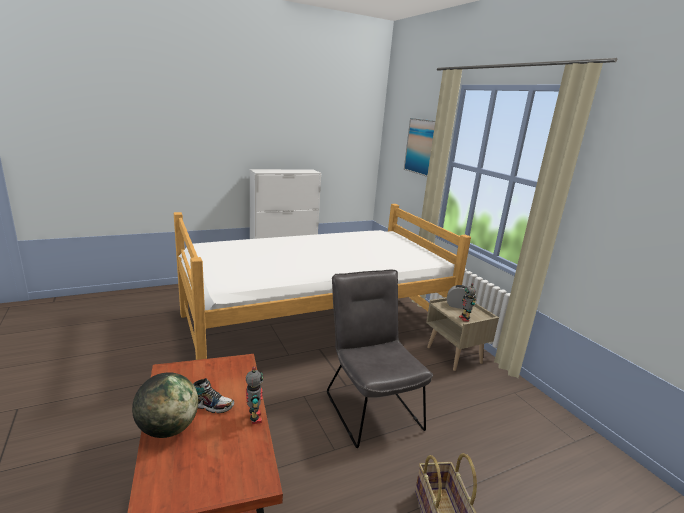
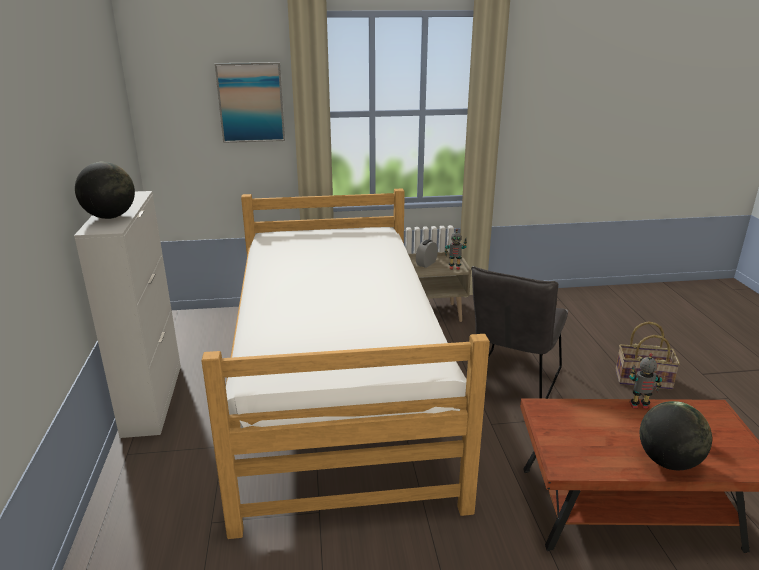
camera: 70 degrees left, 5 degrees up
(212, 405) = (624, 431): shoe -> none
(275, 170) = (110, 217): none -> globe
(370, 406) = (512, 383): grey chair -> grey chair turned 60 degrees counterclockwise

